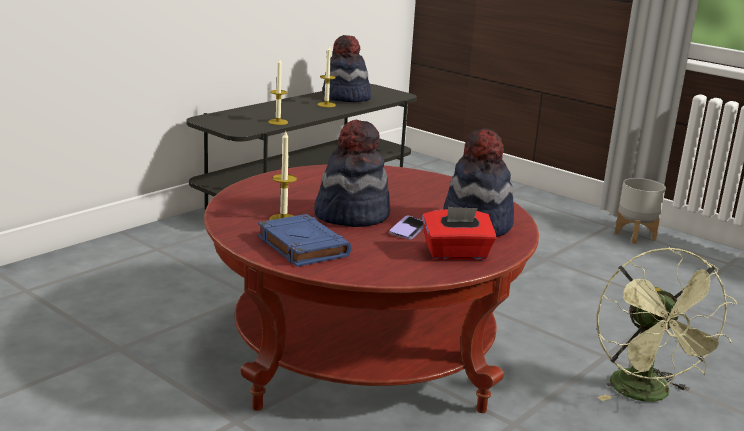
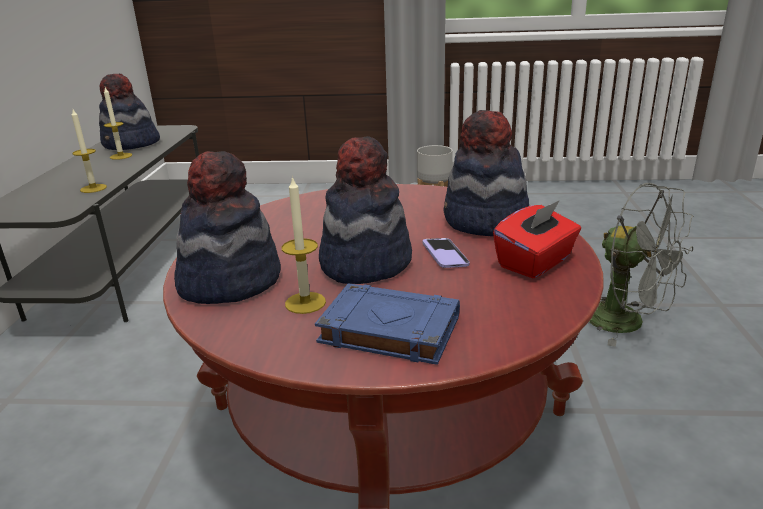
camera: 35 degrees left, 5 degrees up
(263, 196) = (230, 281): none -> hat
(647, 395) = (627, 323): green fan -> grey fan

